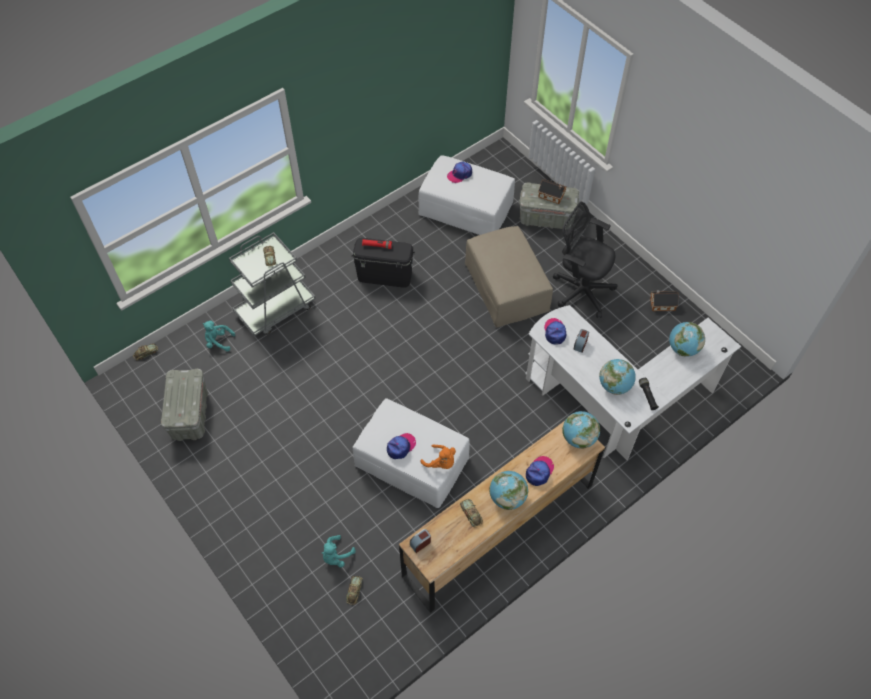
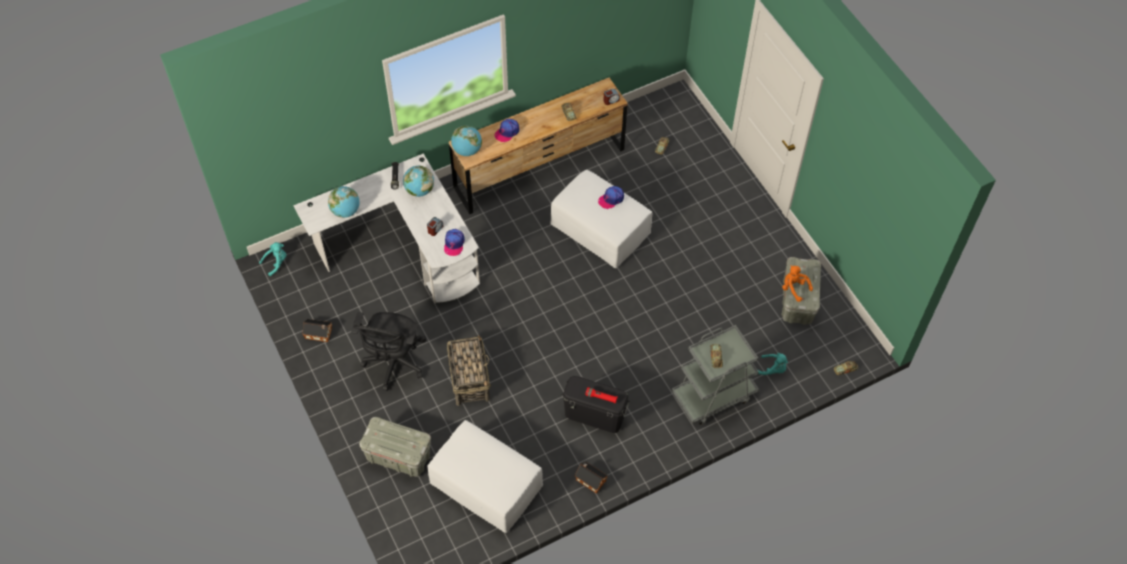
camera: 170 degrees left, 0 degrees up
(336, 556) = (673, 171): turquoise plush toy -> turquoise plush toy (276, 263)
(441, 462) = (580, 183): orange plush toy -> orange plush toy (794, 288)
(459, 174) = (490, 474): cap -> none
(506, 287) = (469, 378): beige ottoman -> basket
(507, 497) = (537, 119): globe -> none
(552, 196) = (392, 439): toy house -> toy house (590, 479)
(580, 289) = (394, 363): black office chair -> black office chair turned 60 degrees clockwise

